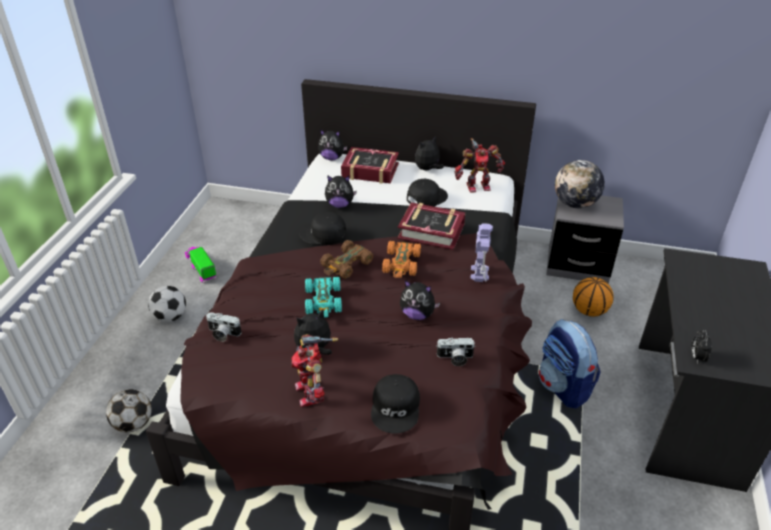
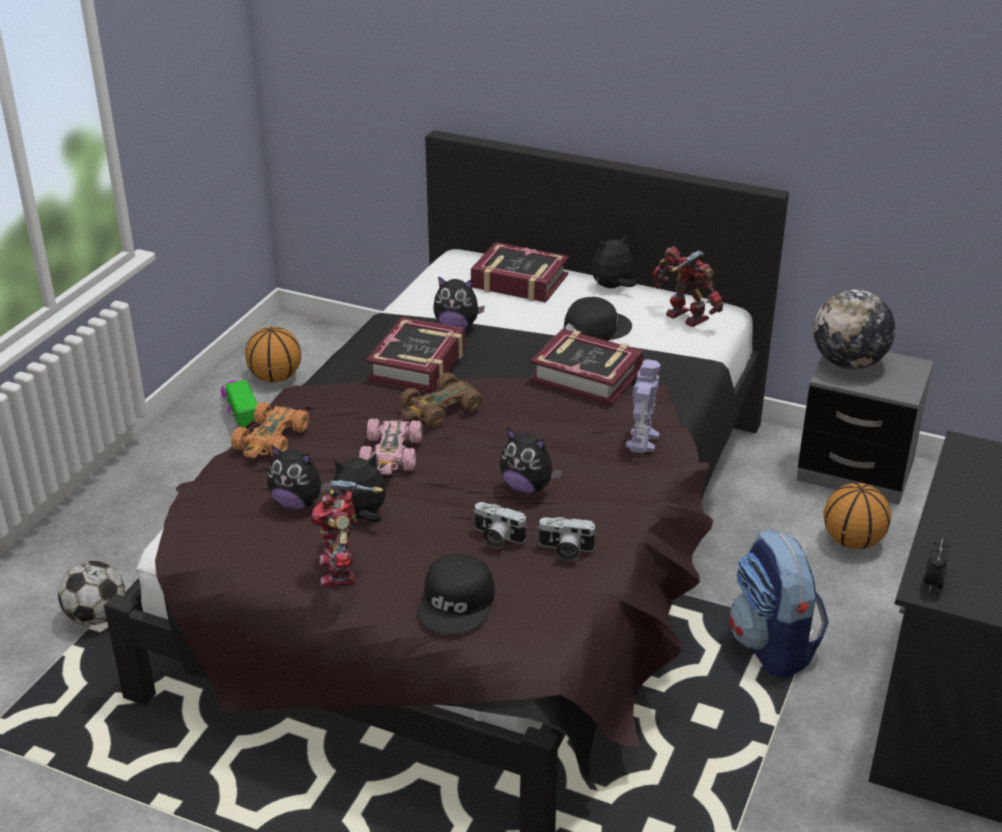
camera: 10 degrees right, 5 degrees down
(170, 317) = (180, 478): football -> none
(217, 241) = (275, 377): none -> basketball
(222, 334) = (233, 481): camera -> camera (496, 538)
(323, 234) = (418, 364): black cap -> book
(323, 301) = (391, 454): turquoise toy car -> pink toy car
(332, 158) = (464, 258): plush toy -> plush toy (298, 503)
(402, 264) = (525, 416): orange toy car -> orange toy car (271, 439)
(477, 186) = (685, 318): toy robot -> toy robot turned 135 degrees counterclockwise

